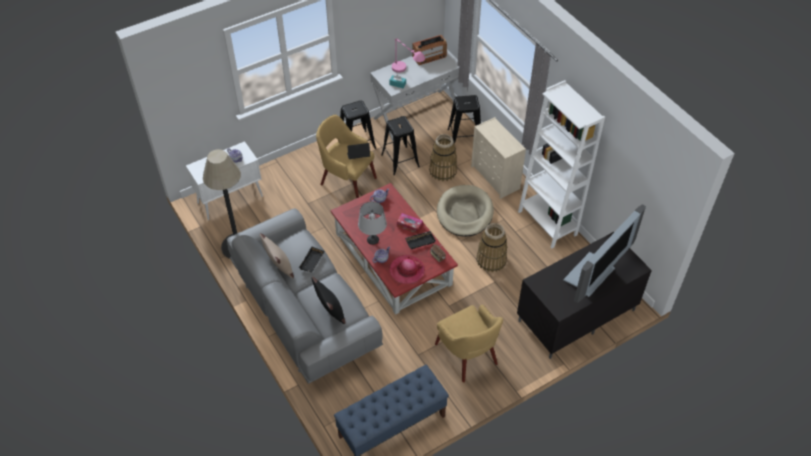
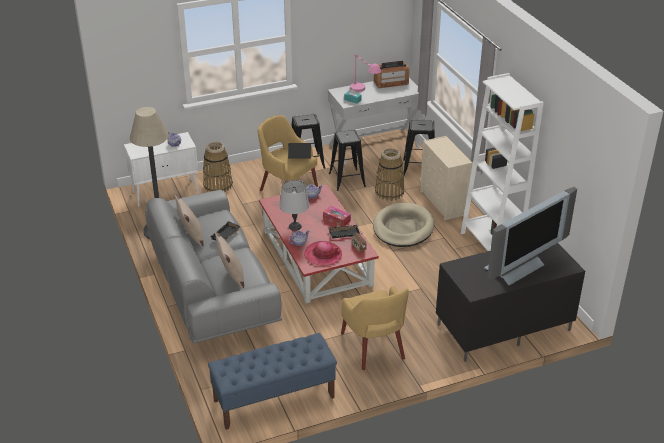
camera: 10 degrees right, 15 degrees down
(330, 312) = (231, 277): black pillow -> beige pillow
(491, 260) = (421, 270): basket -> basket (218, 185)

